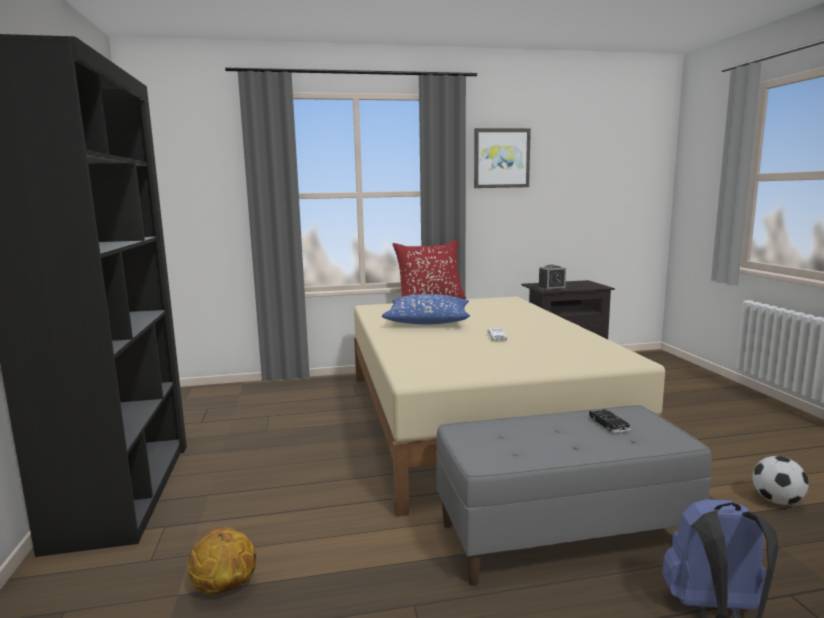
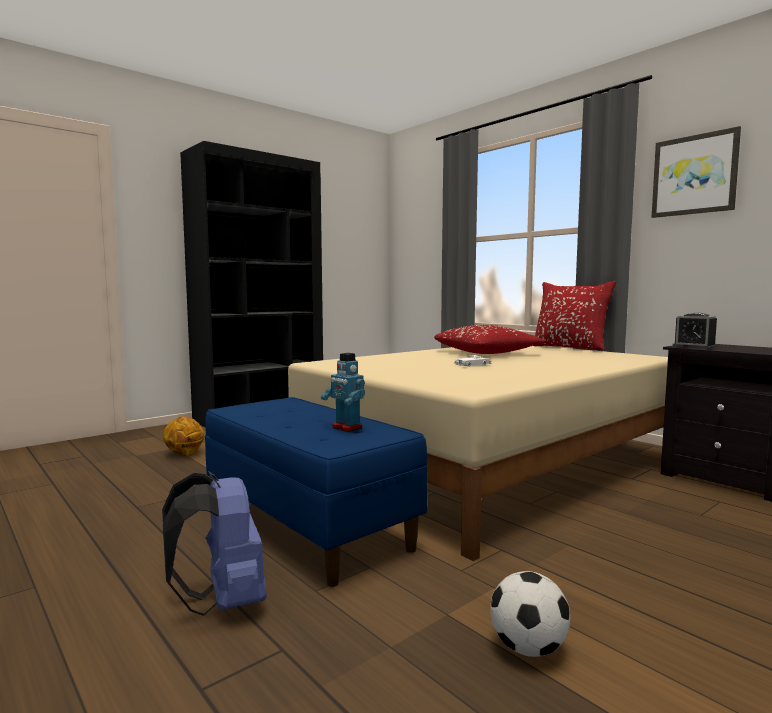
camera: 60 degrees right, 5 degrees down
(428, 321) = (487, 353): blue pillow -> red pillow
(562, 536) = (308, 525): grey bench -> blue bench
(608, 424) = (346, 428): black toy car -> toy robot

